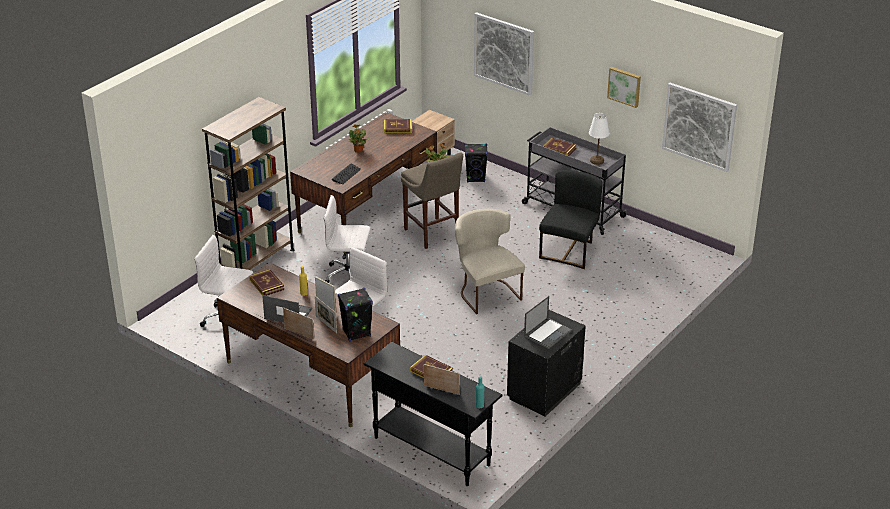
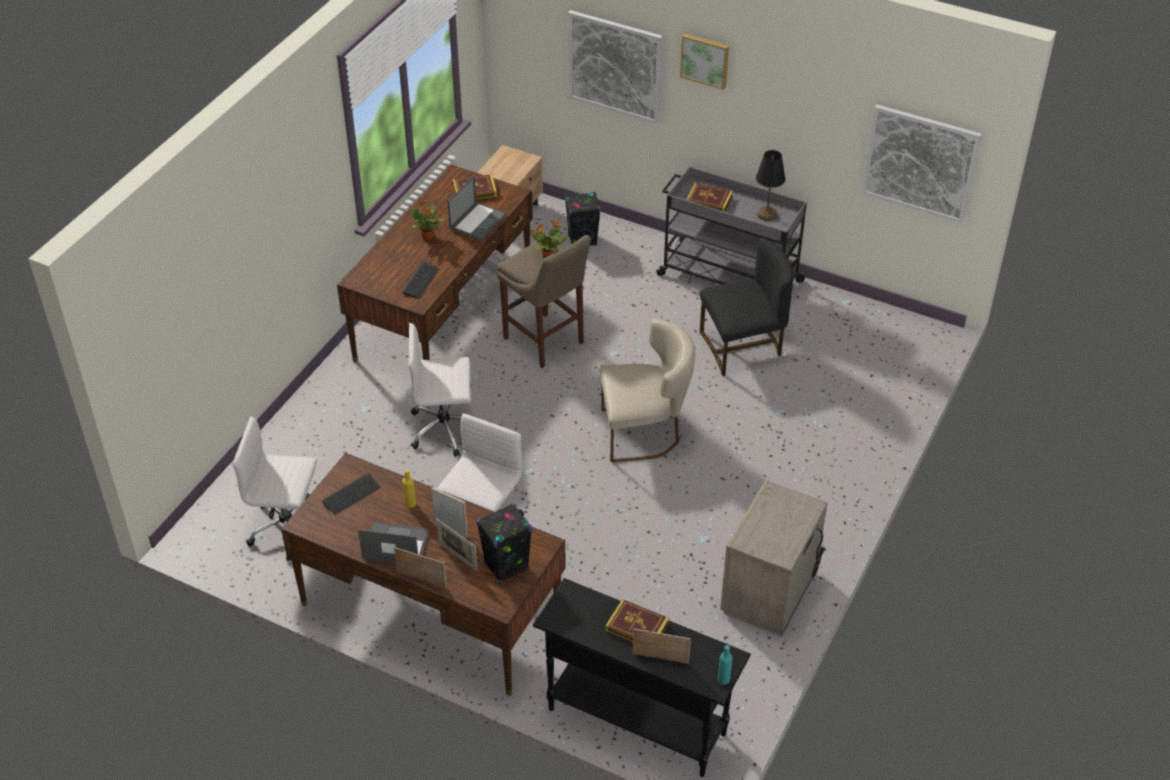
camera: 10 degrees left, 10 degrees up
(256, 261) = (304, 419): brown bookcase -> none
(267, 285) = (351, 495): book -> keyboard
(486, 292) = (645, 432): beige chair -> beige chair turned 120 degrees clockwise
(545, 391) = (770, 593): black nightstand -> beige nightstand
(548, 333) = (778, 524): laptop -> laptop (478, 221)
(569, 251) = (742, 347): black chair -> black chair turned 60 degrees clockwise
(597, 161) = (767, 215): white table lamp -> black table lamp
(624, 86) = (805, 110): picture -> picture (705, 60)

